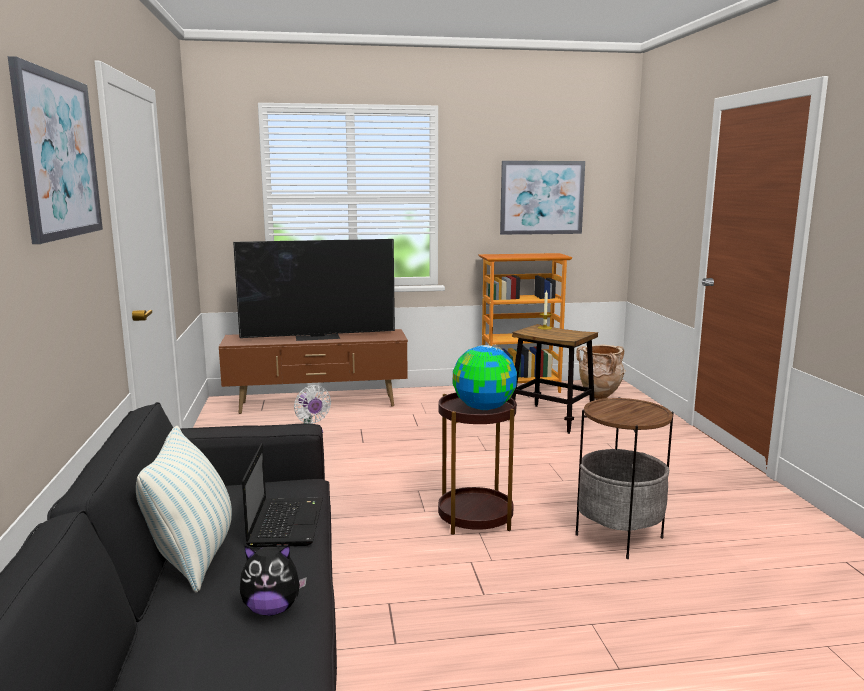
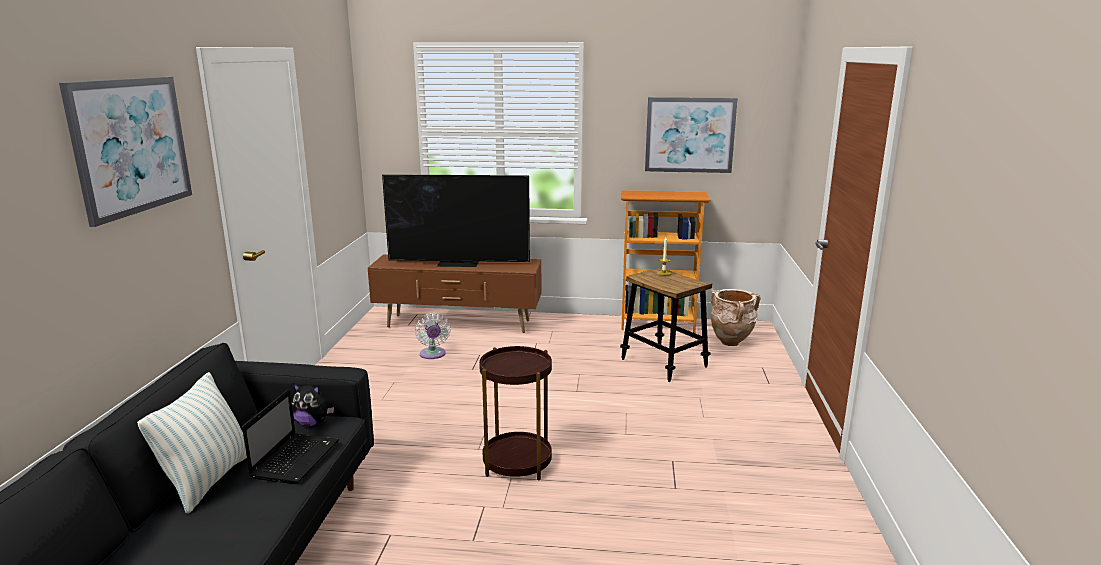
camera: 15 degrees right, 5 degrees up
(272, 609) = (226, 539): plush toy -> plush toy (312, 423)
(484, 408) = (521, 366): globe -> none
(619, 536) = (635, 502): side table -> none

